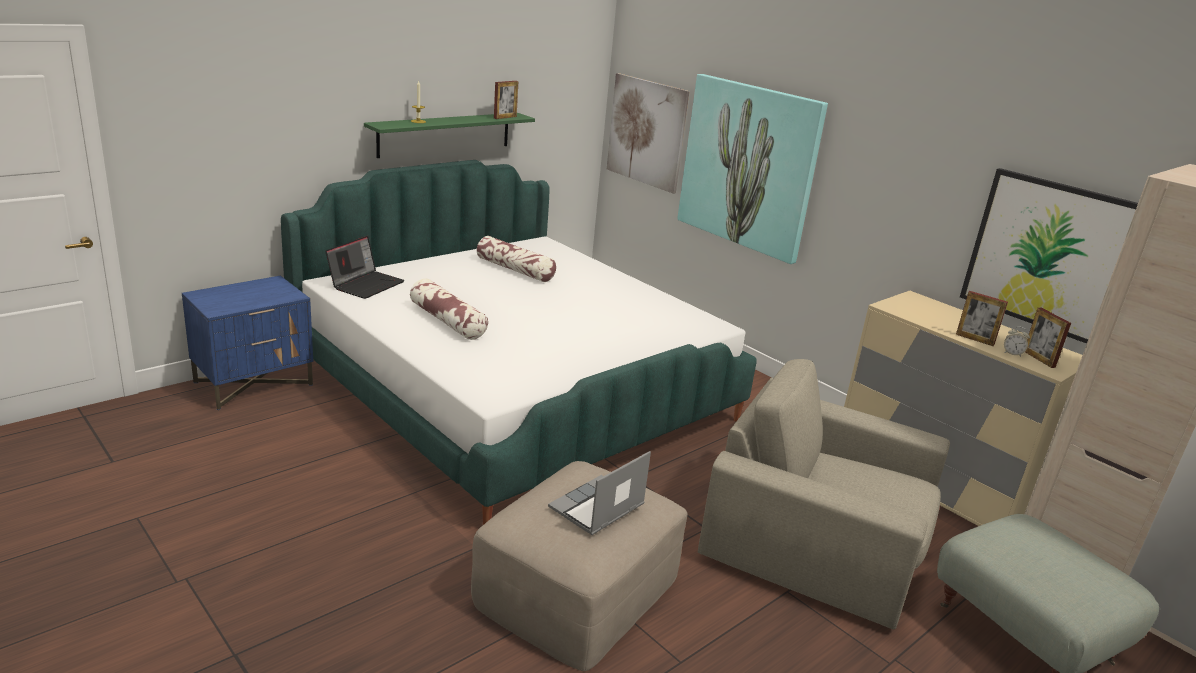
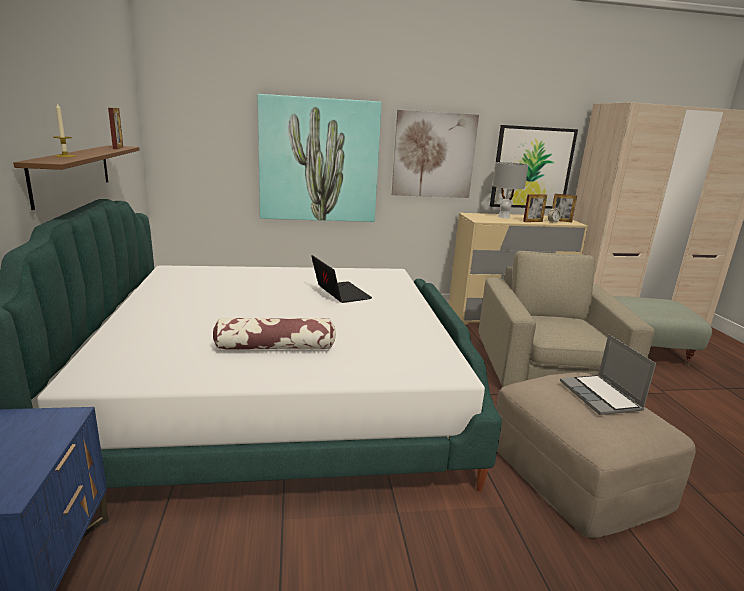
camera: 55 degrees left, 5 degrees down
(366, 284) = (124, 361): laptop -> laptop (339, 293)
(445, 134) = (72, 173): green shelf -> brown shelf
(515, 270) = (207, 293): pillow -> none
(646, 132) = (202, 153): picture -> picture (434, 155)
(818, 542) = (549, 365): beige armchair -> beige armchair turned 120 degrees clockwise
(957, 318) = (504, 217): none -> grey table lamp

